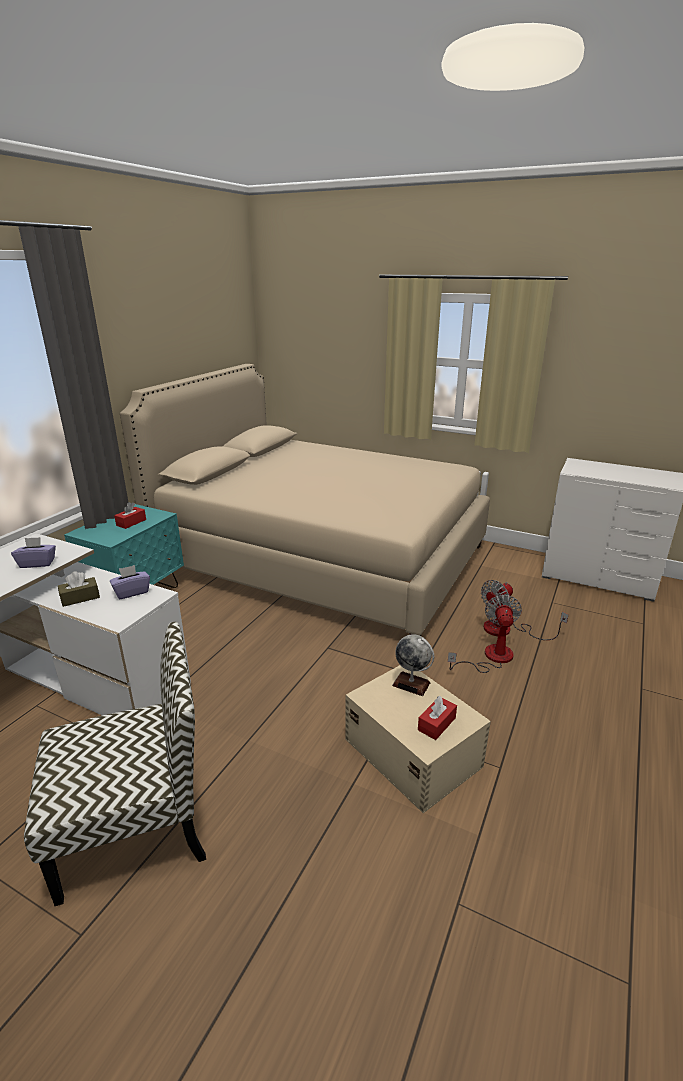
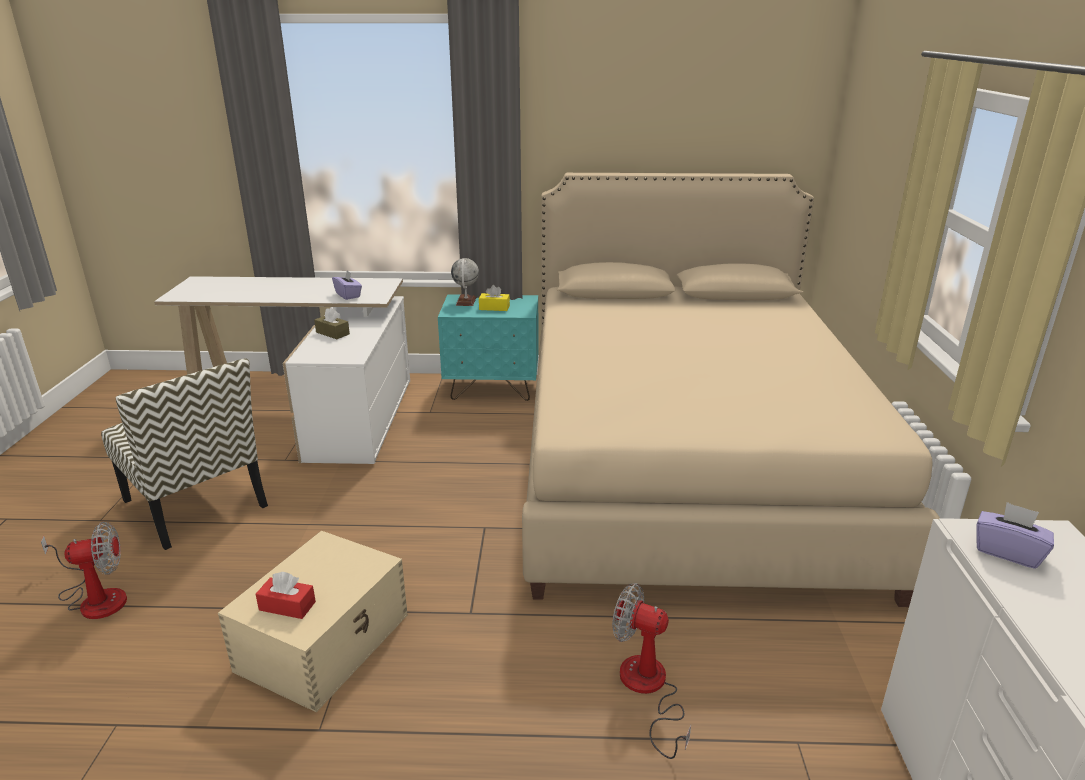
camera: 65 degrees right, 0 degrees up
(131, 522) = (494, 308): red tissue box -> yellow tissue box
(132, 592) = (352, 347): purple tissue box -> purple tissue box (1007, 552)
(411, 684) = (356, 572): globe -> globe (466, 301)
(490, 657) = (555, 680): fan -> fan (95, 598)

